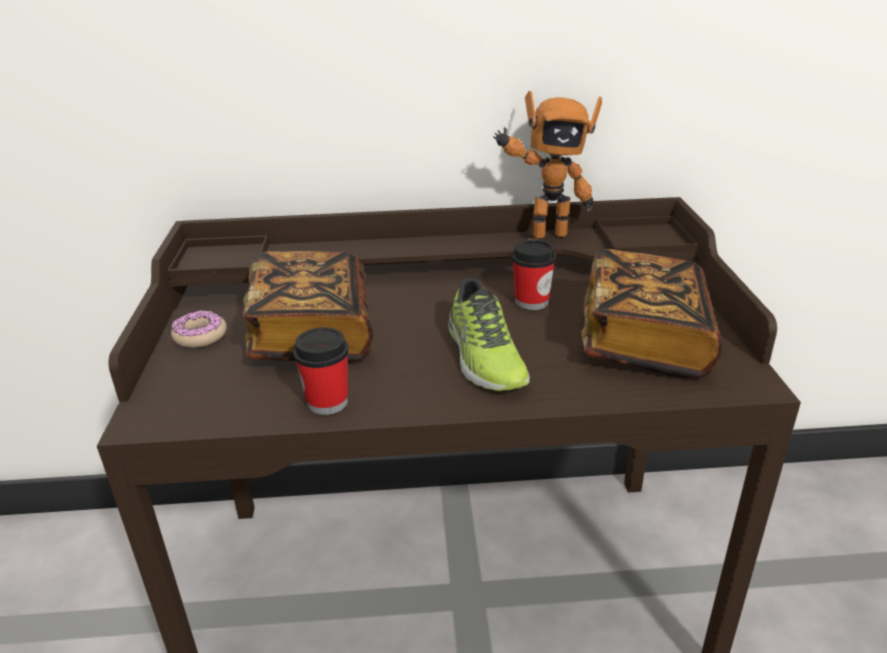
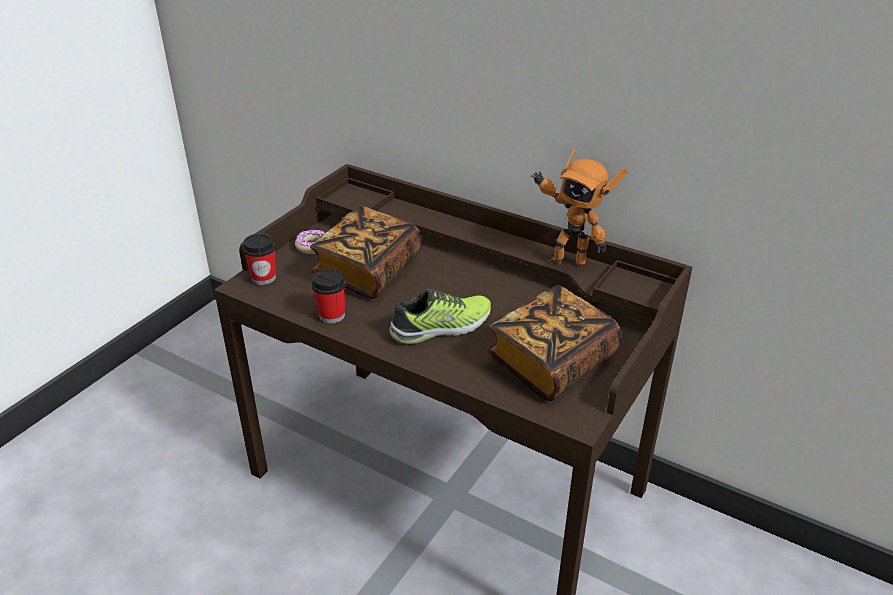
camera: 35 degrees right, 5 degrees up
(483, 357) = (442, 327): shoe -> shoe turned 135 degrees counterclockwise
(531, 302) = (519, 304): cup -> cup (263, 278)

